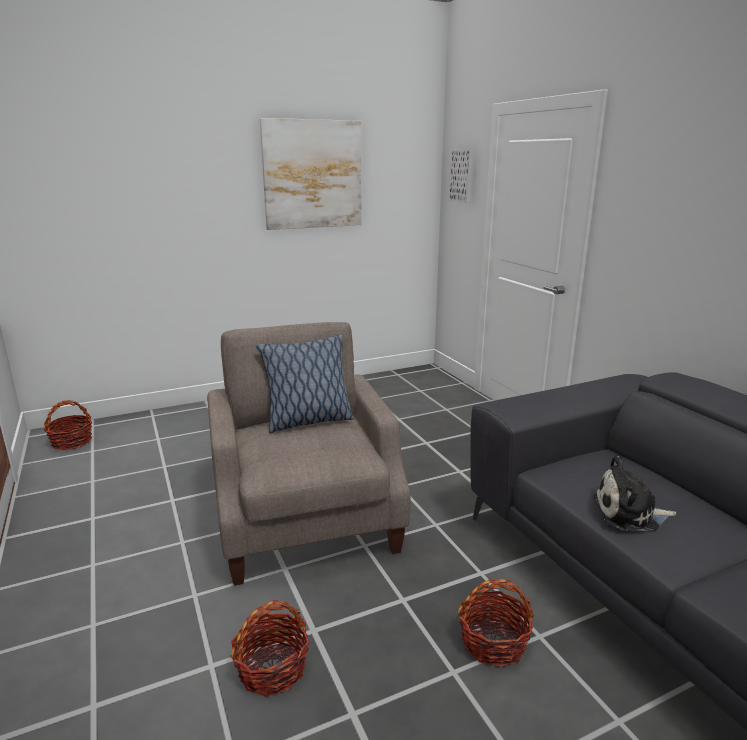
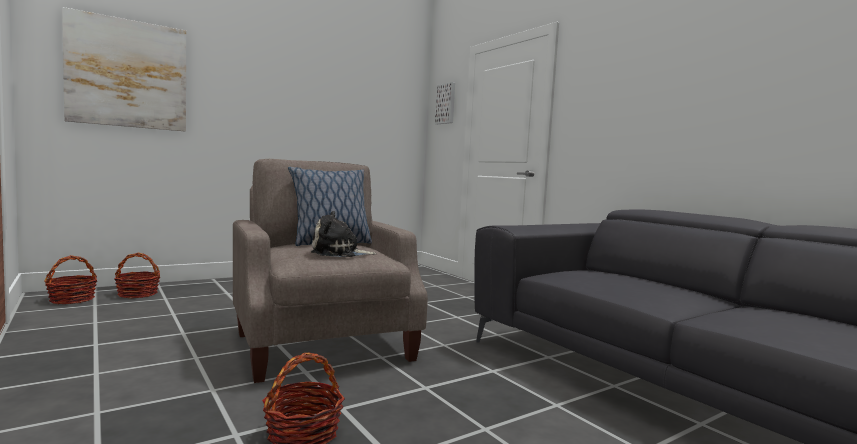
camera: 10 degrees left, 15 degrees down
(312, 175) = (326, 90): picture -> picture (128, 74)
(493, 642) = (516, 409): basket -> basket (138, 294)
(629, 513) = (621, 289): plush toy -> plush toy (339, 253)

